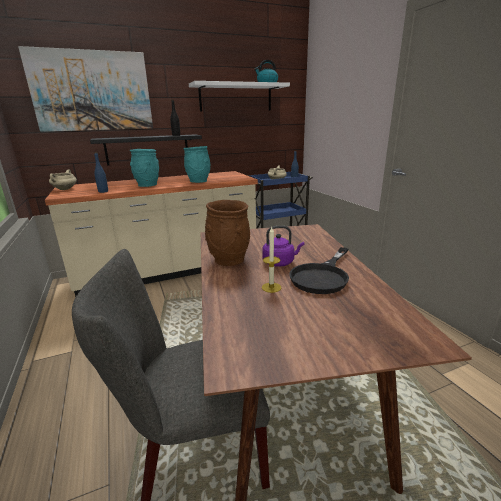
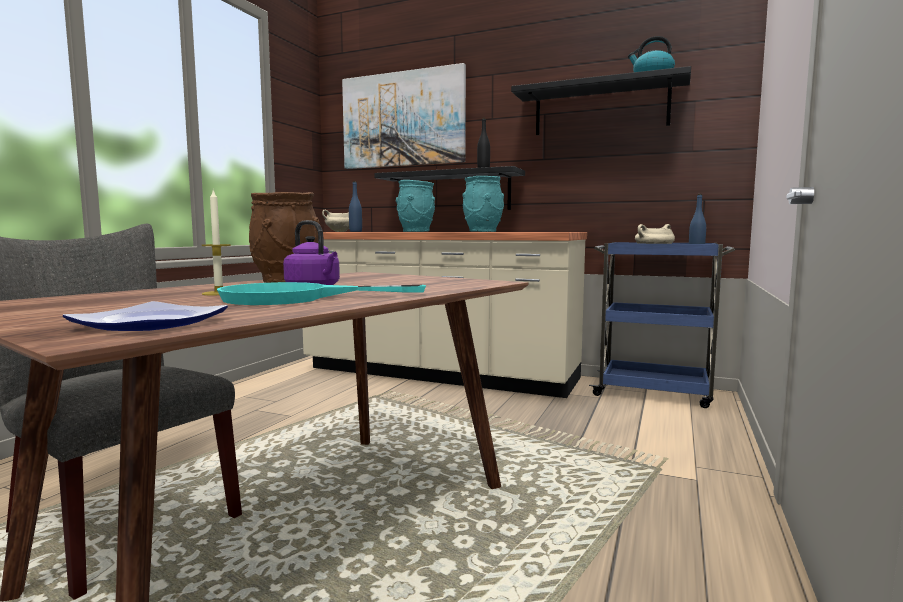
camera: 45 degrees right, 15 degrees down
(236, 97) = (600, 109): white shelf -> black shelf
(322, 276) = (296, 298): black frying pan -> turquoise frying pan
(389, 323) = (151, 323): none -> plate

